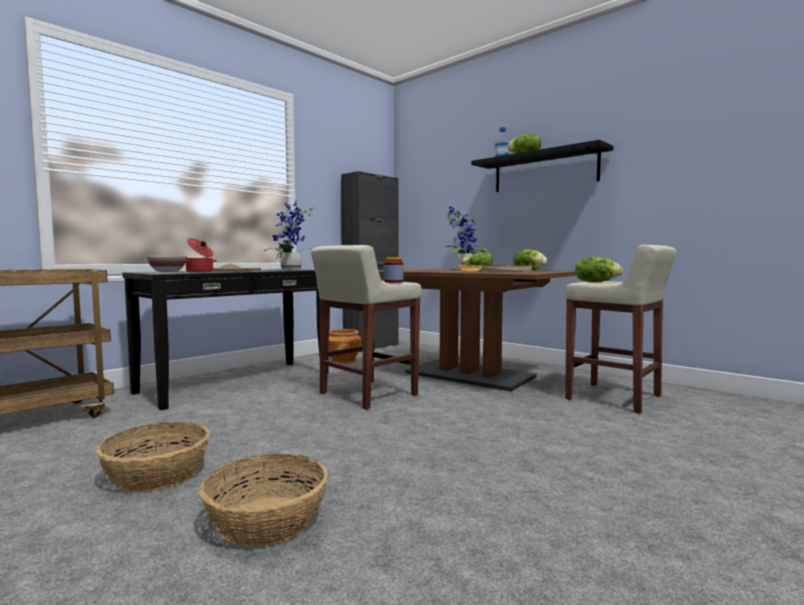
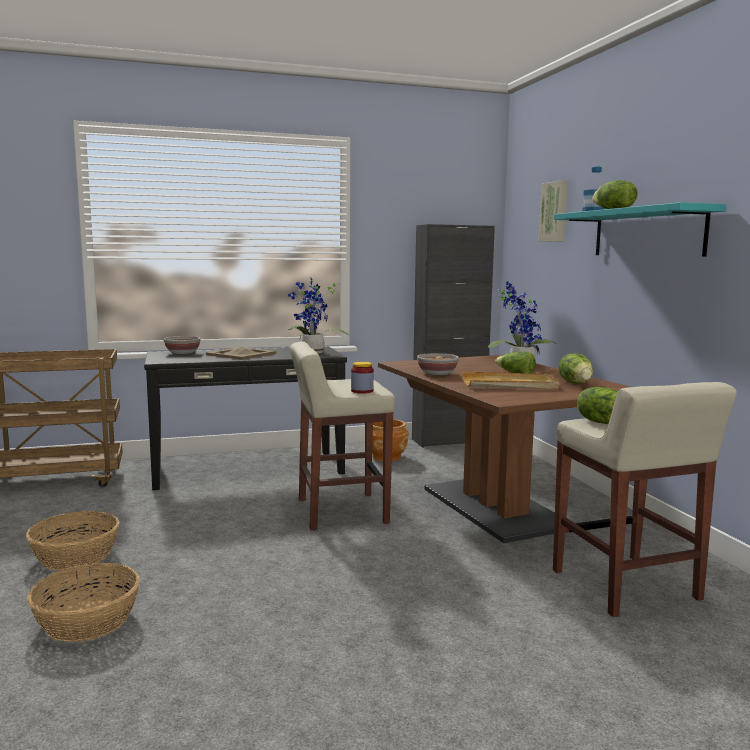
camera: 30 degrees right, 5 degrees up
(200, 272) = (198, 359): cooking pot -> none
(430, 271) = (437, 374): none -> bowl
(451, 166) = (555, 211): none -> picture
(544, 171) = (647, 233): black shelf -> turquoise shelf

